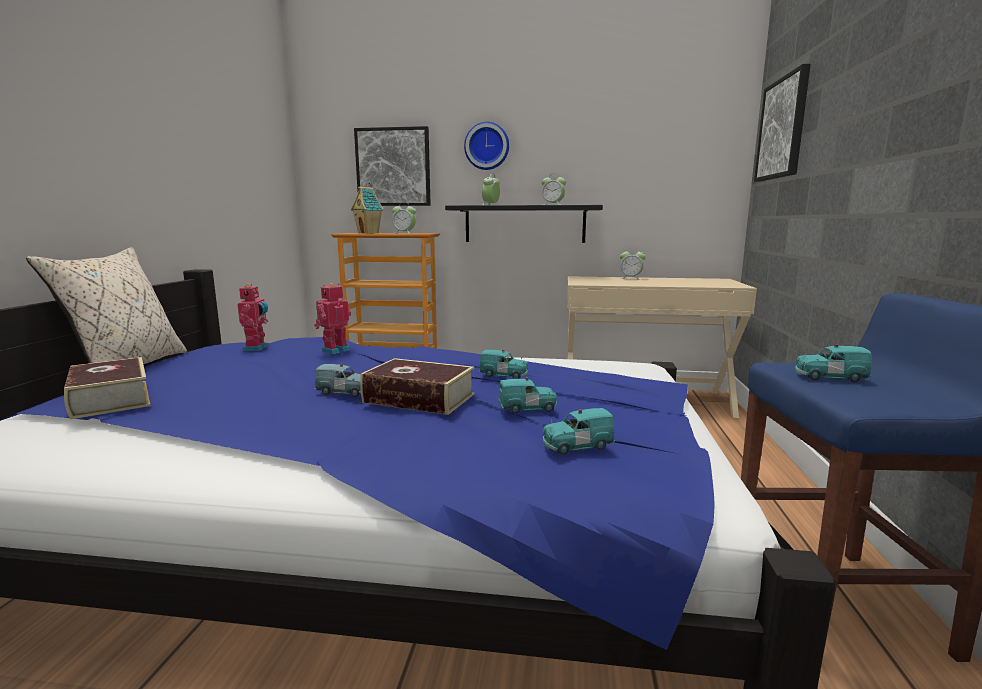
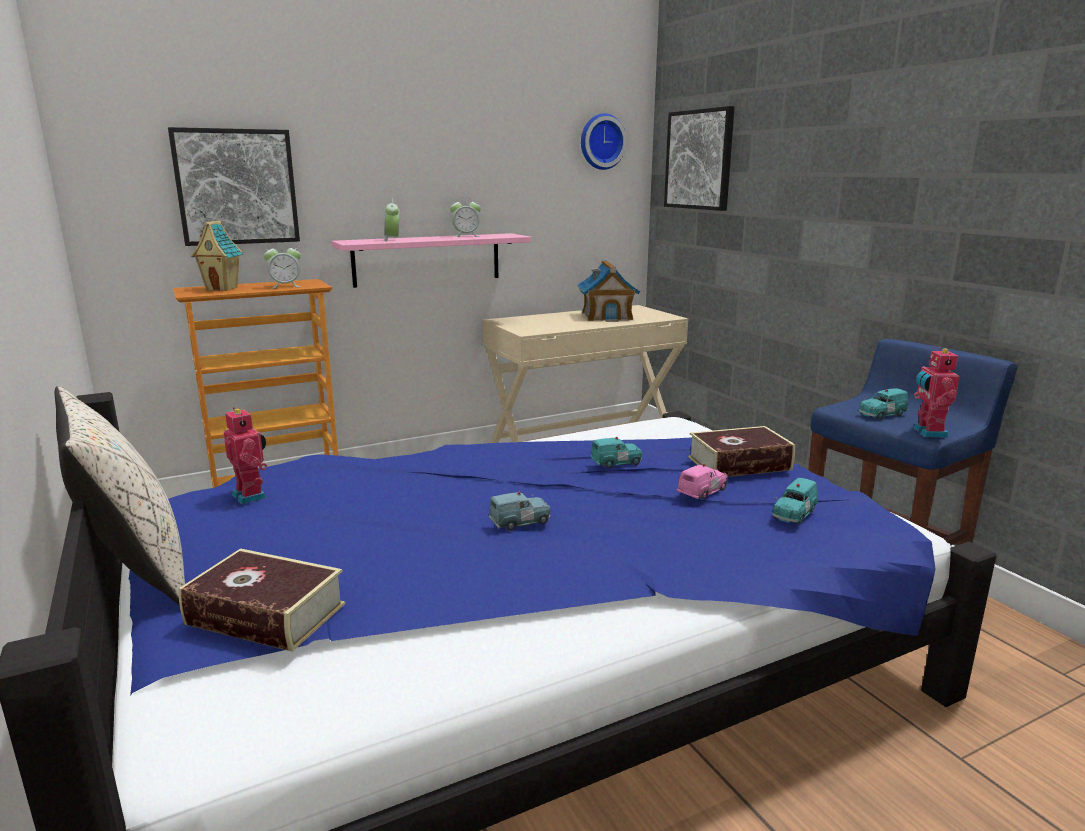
camera: 35 degrees left, 5 degrees up
(334, 350) = (377, 474): toy robot -> toy robot (928, 432)
(419, 398) = (602, 508): book -> book (739, 463)
(487, 146) = (373, 159): wall clock -> wall clock (601, 142)
(525, 224) = (427, 259): black shelf -> pink shelf
(528, 408) = (703, 492): turquoise toy car -> pink toy car
(631, 278) = (555, 316): alarm clock -> none
(677, 281) = (607, 316): none -> toy house

